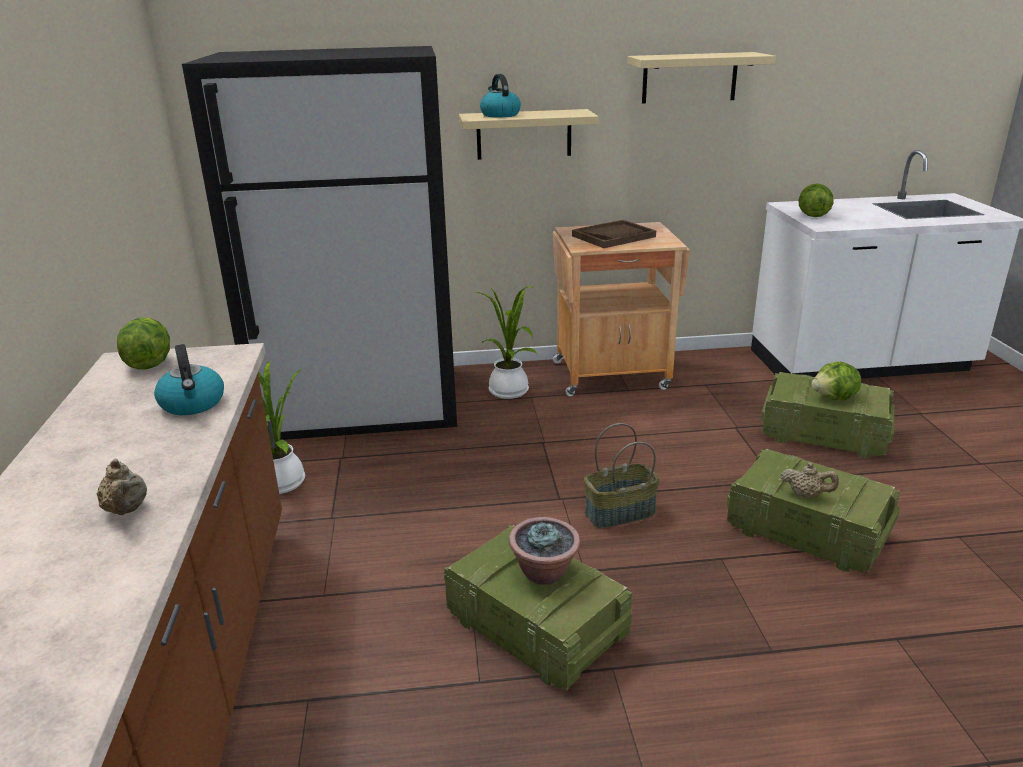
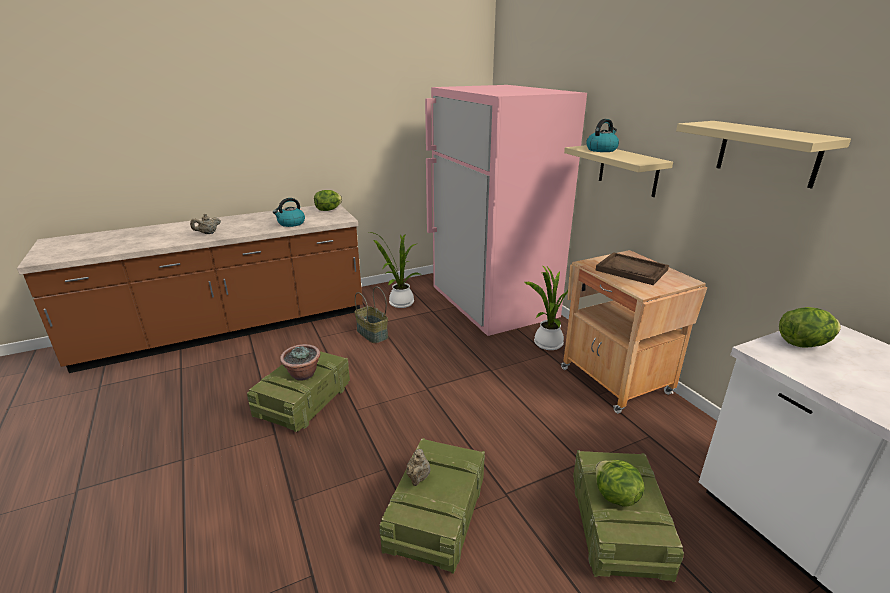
camera: 70 degrees right, 0 degrees up
(361, 402) = (492, 301): black fridge -> pink fridge
(620, 513) = (420, 415): basket -> basket (371, 334)

